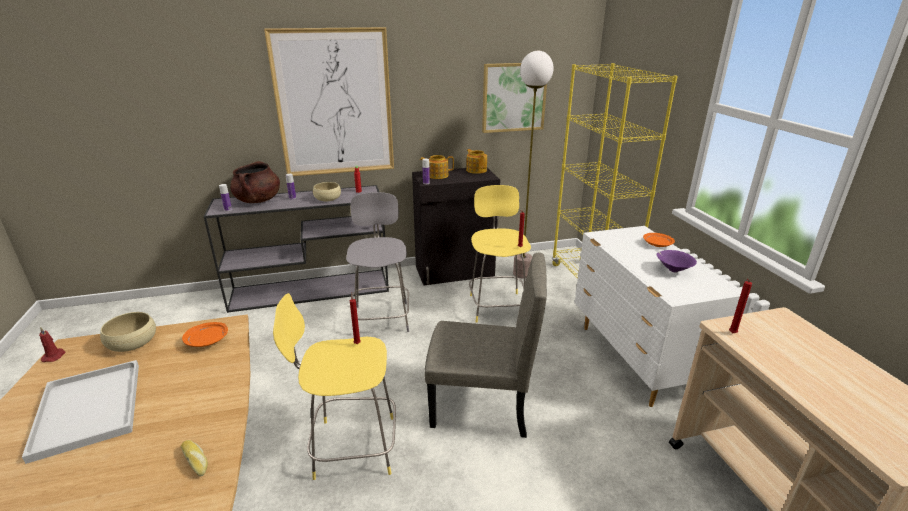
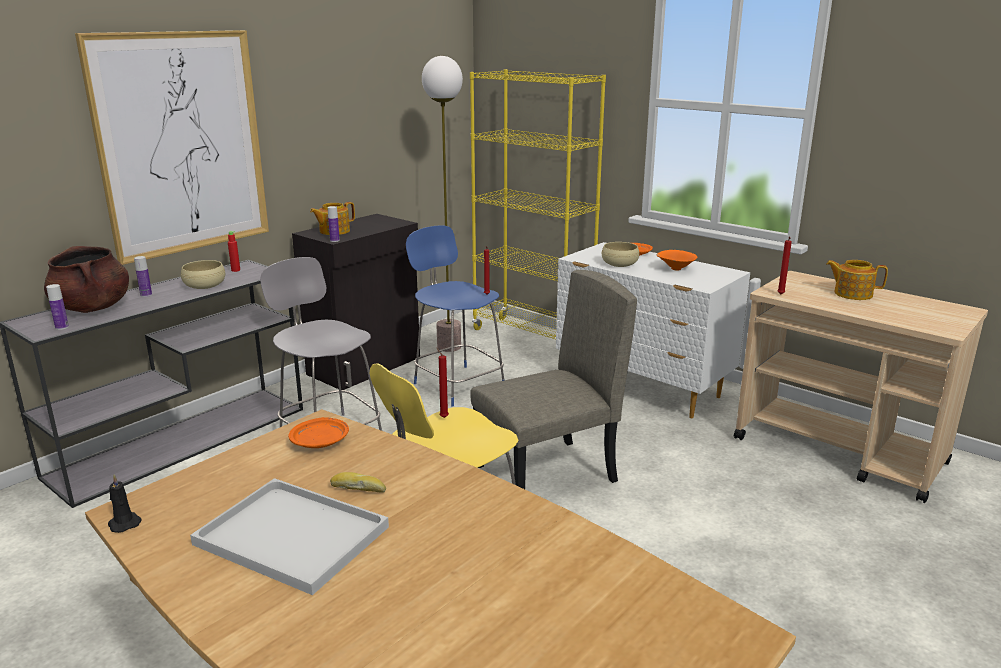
camera: 35 degrees left, 5 degrees down
(54, 356) = (124, 523): red candle -> black candle
(132, 343) = (218, 476): beige bowl -> beige bowl (619, 264)
(196, 460) = (502, 513): bread -> bread (359, 489)
(476, 170) = (373, 219): teapot -> teapot (852, 294)
(497, 305) = (457, 384): yellow stool -> blue stool
(514, 97) = (396, 119): picture -> none
(672, 270) = (675, 269): purple bowl -> orange bowl

